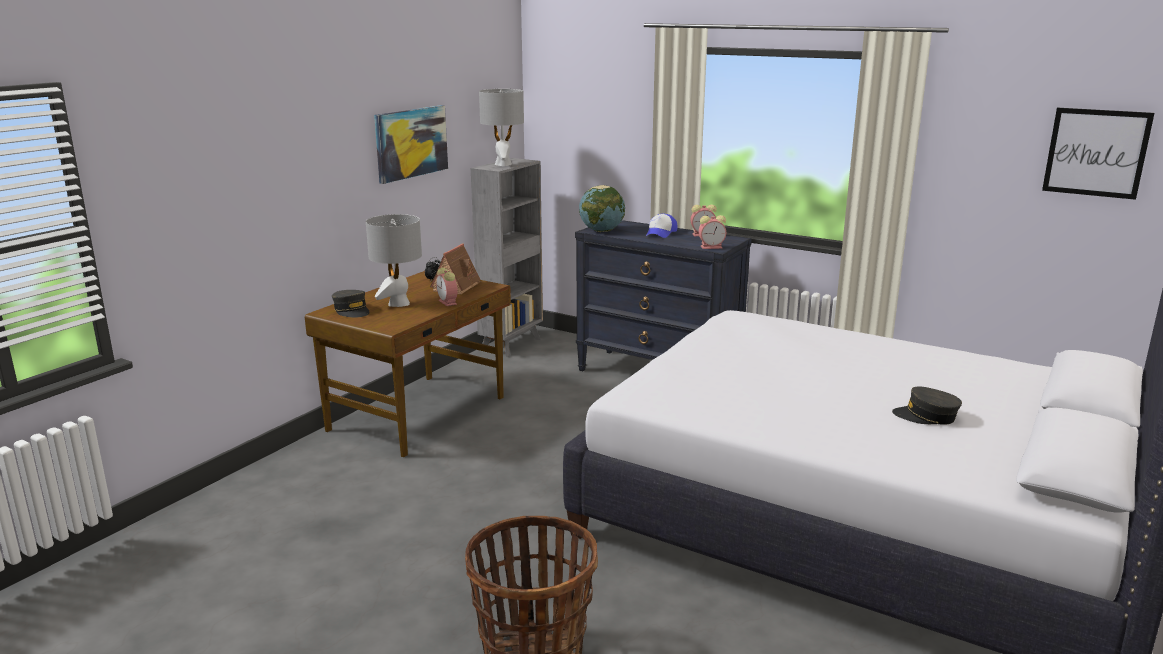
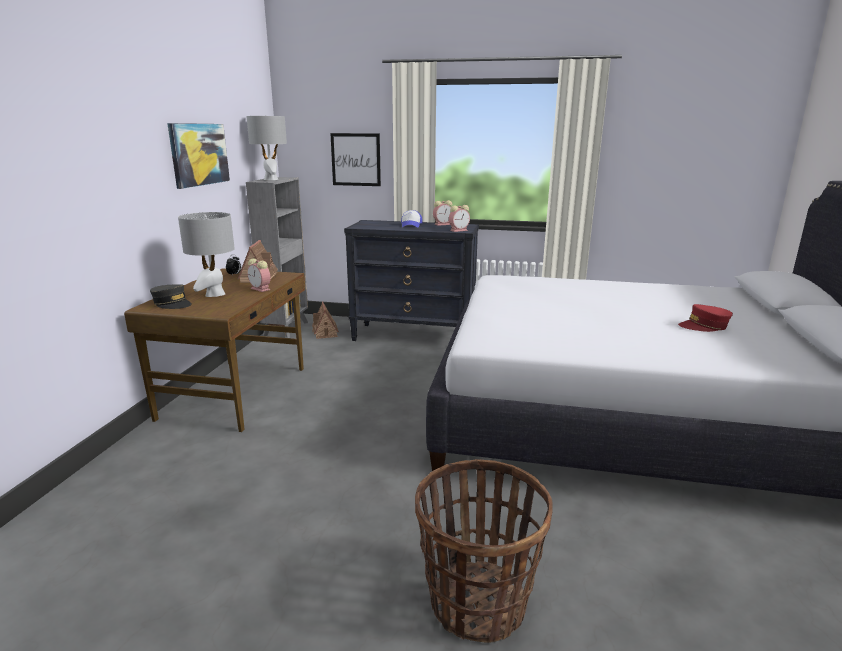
camera: 20 degrees left, 0 degrees up
(554, 355) = (325, 332): none -> toy house
(602, 231) = (365, 226): globe -> none
(926, 416) = (704, 326): grey cap -> red cap
(1096, 153) = (718, 142): picture -> picture (356, 159)

